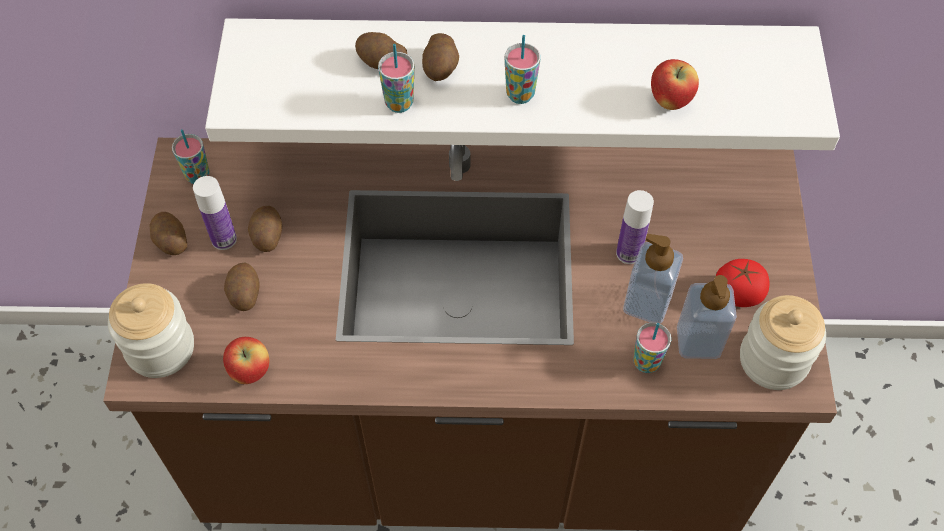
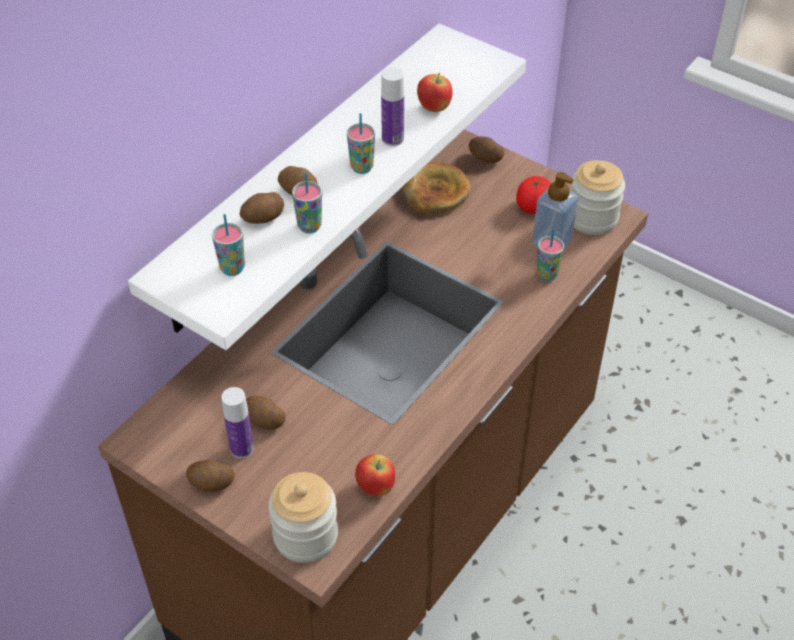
camera: 55 degrees left, 10 degrees down
(198, 176) = (164, 437): cup -> cup (232, 268)
(244, 294) = (303, 459): potato -> potato (485, 158)
(628, 253) = (460, 238): bottle -> bottle (392, 139)
(647, 304) = (505, 250): soap dispenser -> none
(675, 194) = (435, 192): none -> bread

